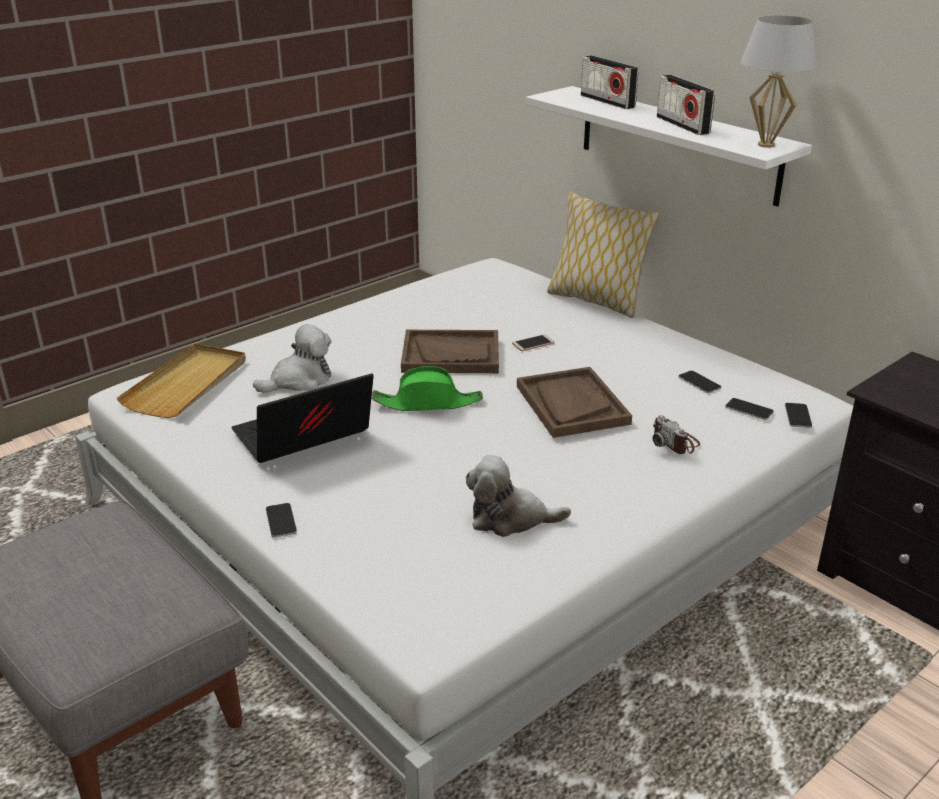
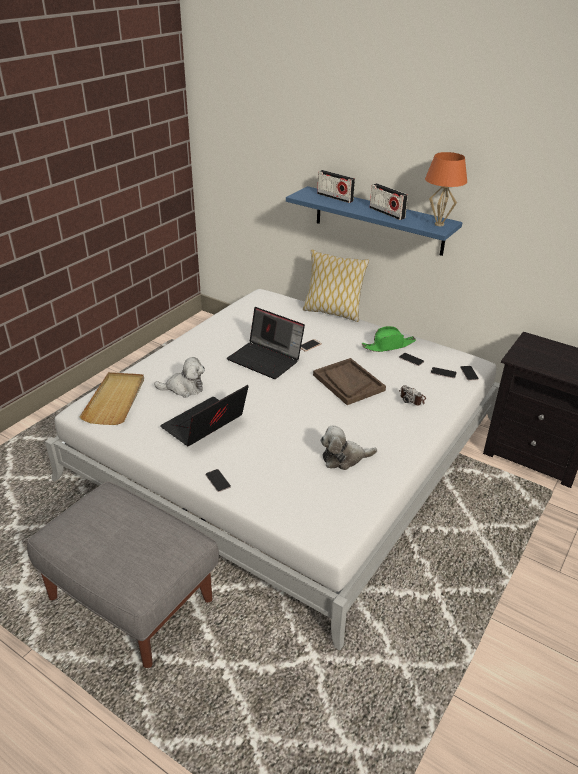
camera: 15 degrees left, 5 degrees up
(299, 381) = (184, 388): plush toy -> plush toy turned 45 degrees clockwise
(428, 403) = (267, 393): green hat -> green hat (388, 346)
(451, 354) = (266, 359): brown tray -> laptop
(677, 144) = (378, 220): white shelf -> blue shelf
(765, 145) = (439, 224): white table lamp -> orange table lamp

